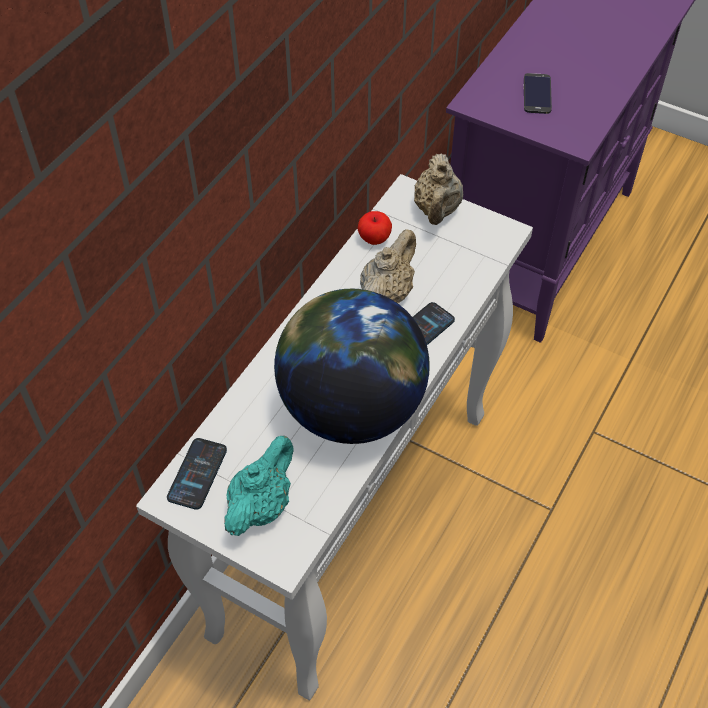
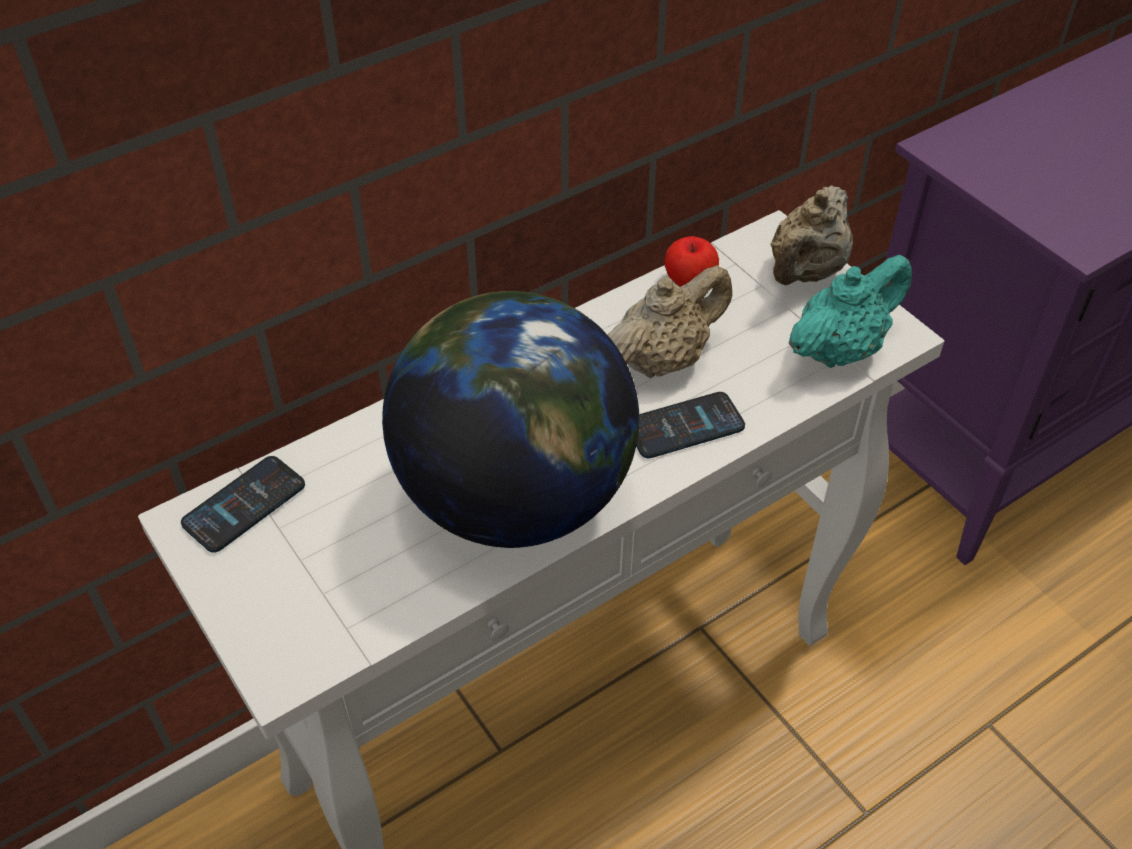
camera: 25 degrees right, 5 degrees down
(261, 505) = (301, 582): turquoise teapot -> turquoise teapot (840, 349)
(537, 94) = (1050, 163): phone -> none

